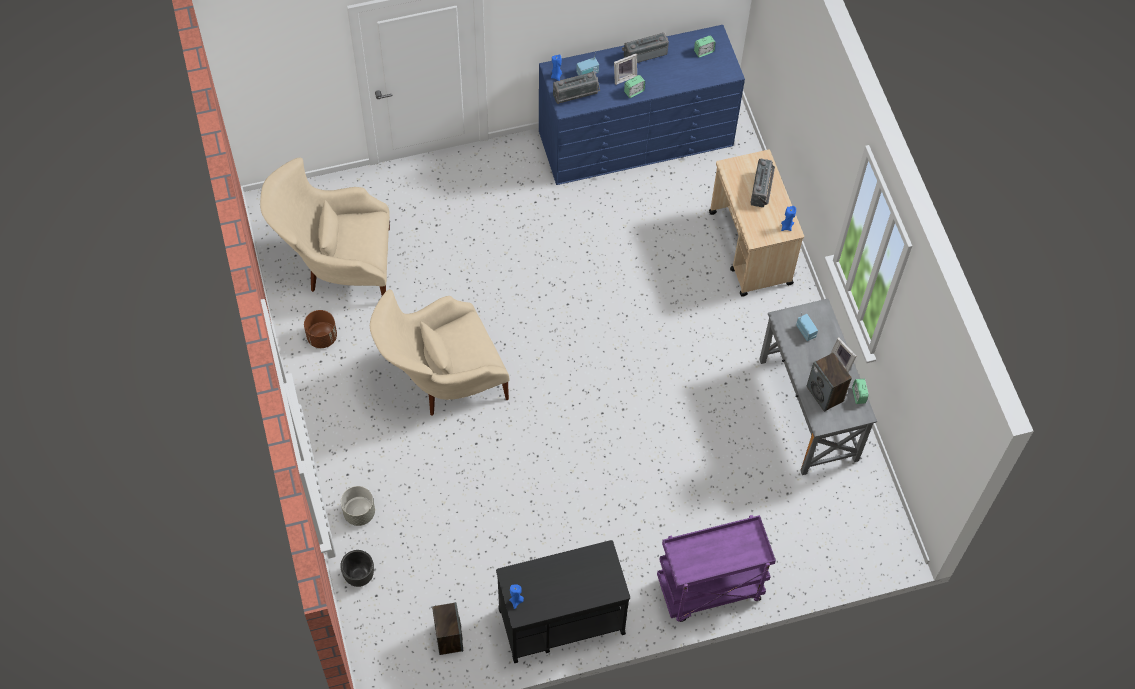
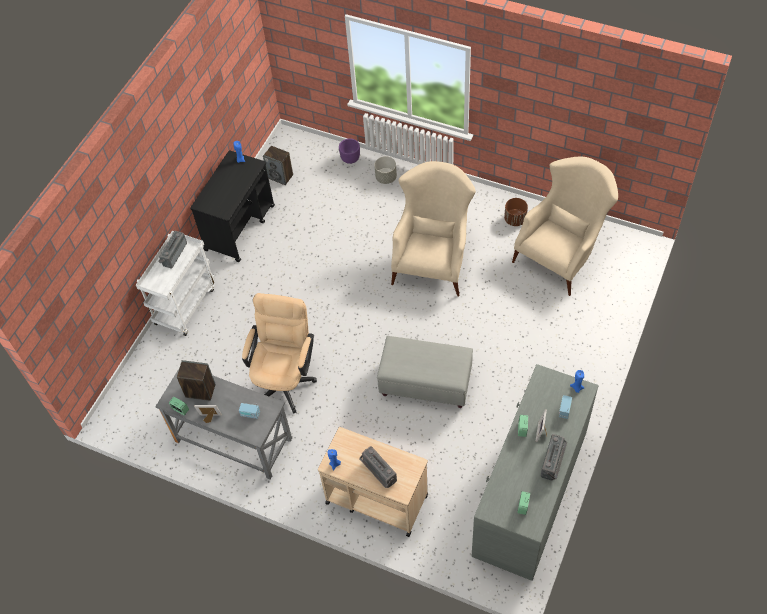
camera: 135 degrees right, 5 degrees down
(358, 576) = (350, 159): black planter -> purple planter
(576, 96) = (548, 388): radio -> radio (173, 254)
(600, 288) = (425, 383): none -> grey ottoman
(636, 138) = (530, 493): blue dresser -> grey dresser
(704, 415) = (285, 379): none -> beige office chair
(709, 590) = (185, 304): purple cart -> white cart

